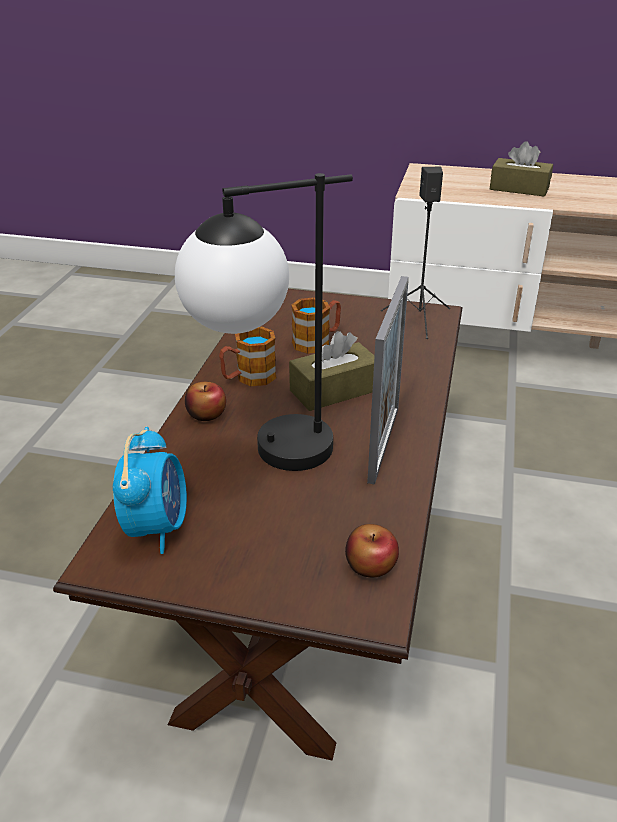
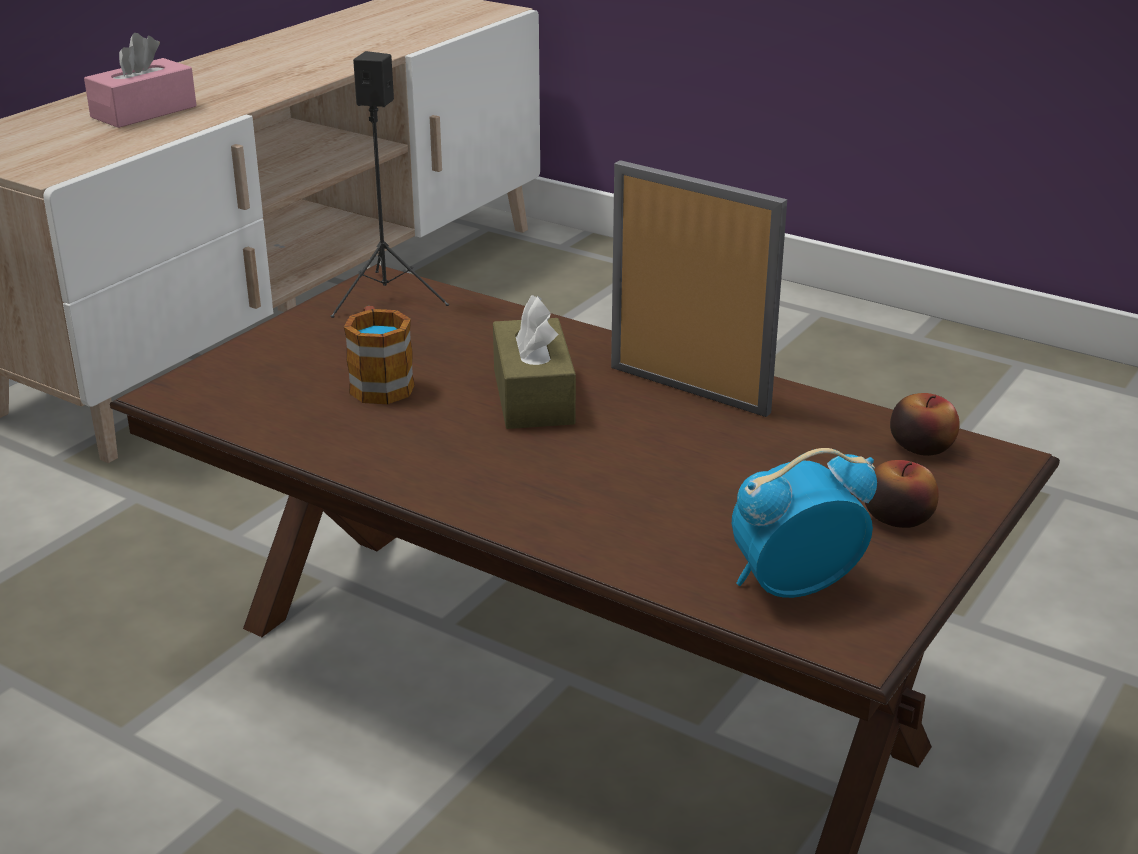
camera: 70 degrees left, 5 degrees down
(157, 527) = (792, 586): alarm clock -> alarm clock turned 45 degrees counterclockwise
(206, 414) = (523, 508): apple -> apple (897, 517)
(248, 378) = (442, 456): mug -> none
(264, 454) = (661, 476): table lamp -> none
(519, 188) = (144, 112): brown tissue box -> pink tissue box

